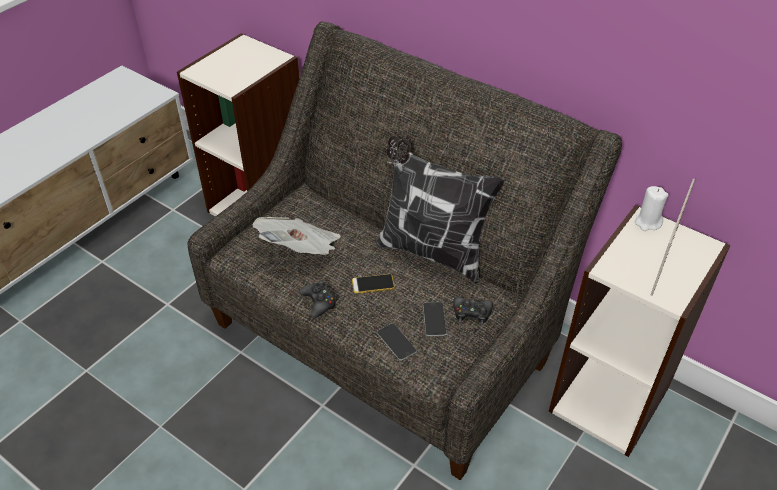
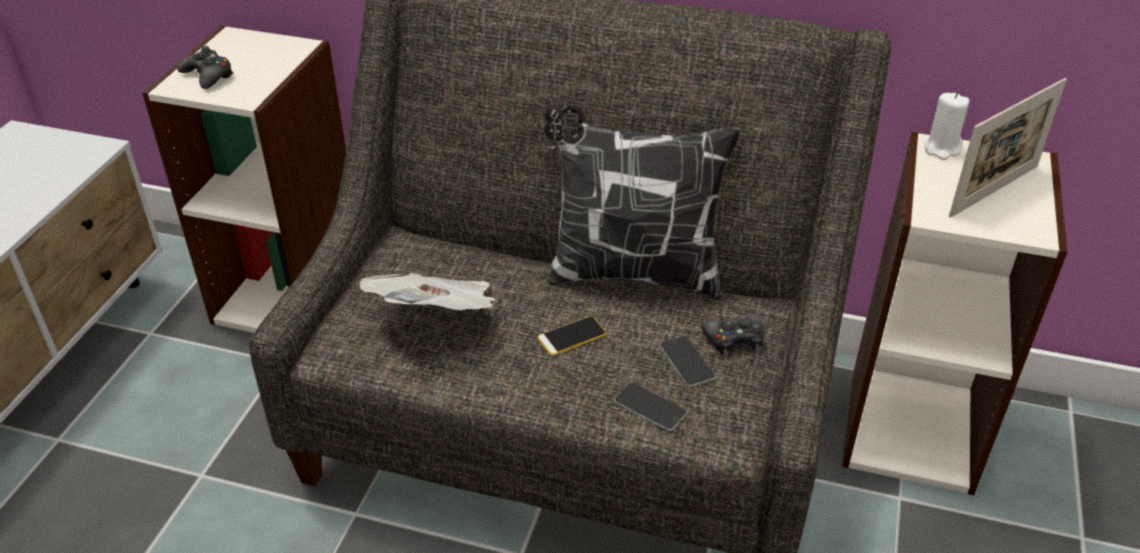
camera: 20 degrees left, 5 degrees down
(319, 302) = (504, 383): black game controller -> black game controller (208, 76)
(663, 262) = (994, 191): picture frame -> picture frame turned 45 degrees clockwise

